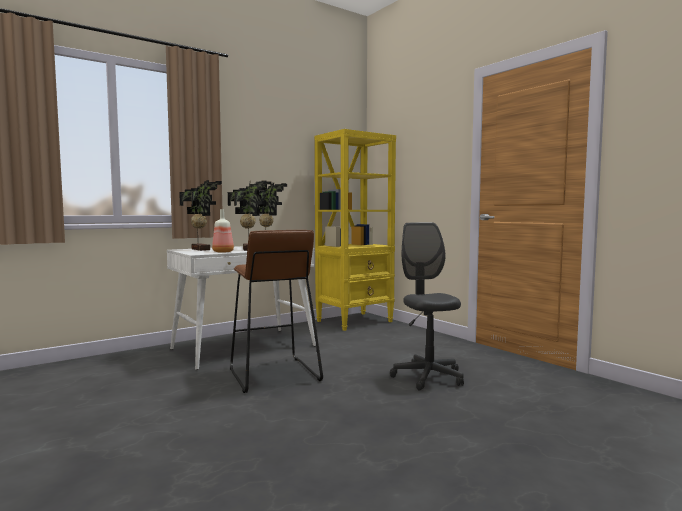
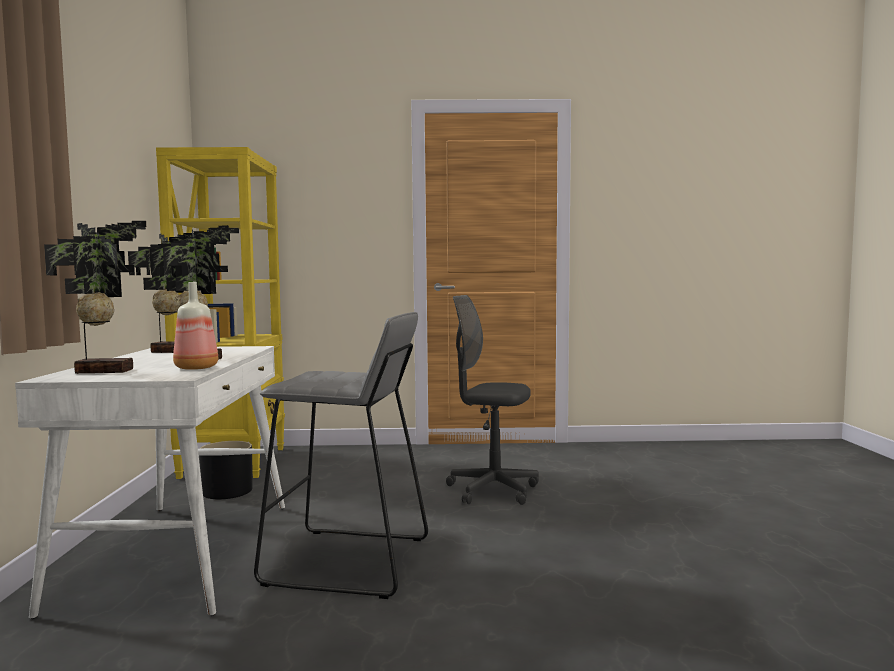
camera: 55 degrees left, 0 degrees up
(273, 375) = (348, 562): brown stool -> grey stool
(318, 332) = (227, 491): none -> black planter

